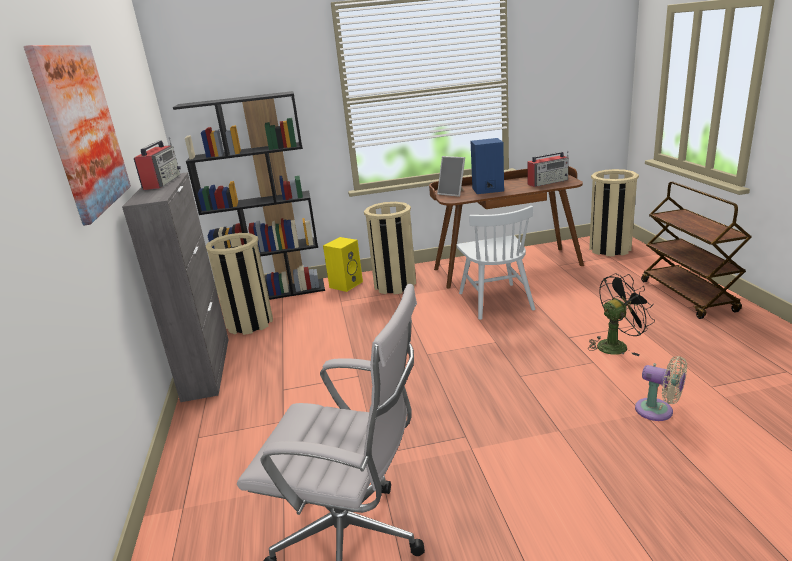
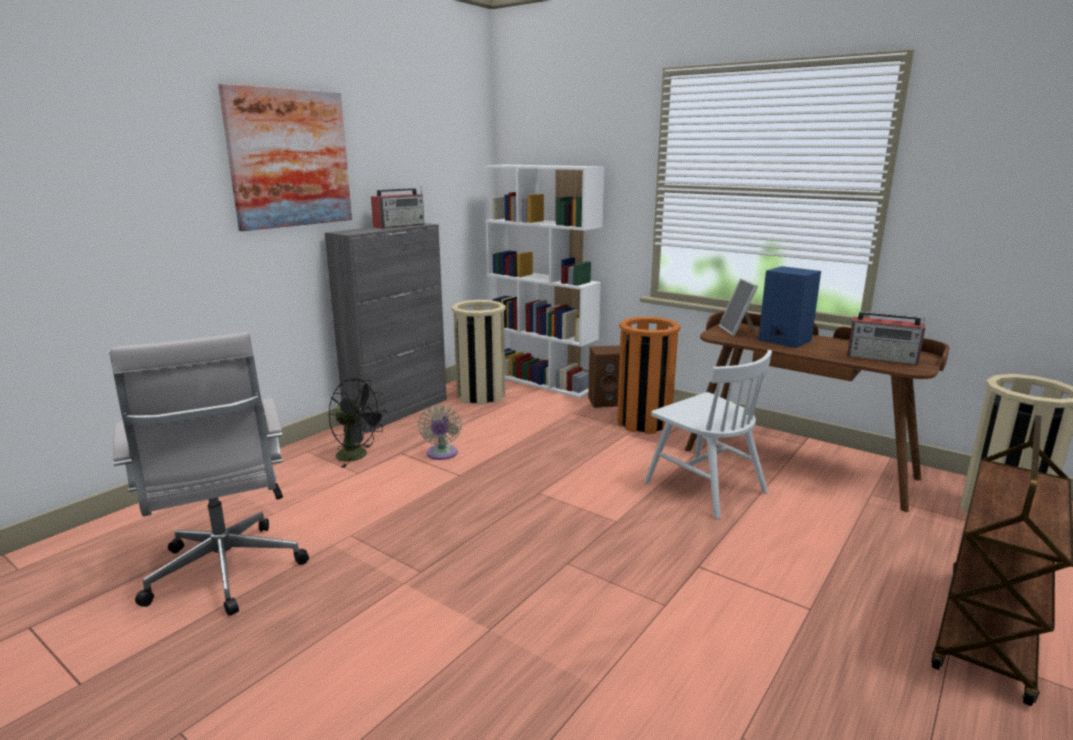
camera: 45 degrees right, 5 degrees down
(274, 292) = (542, 381): black bookcase -> white bookcase
(346, 284) = (606, 401): yellow speaker -> brown speaker
(395, 285) = (644, 422): beige trash can -> orange trash can
(495, 301) = (704, 487): white chair -> white chair turned 75 degrees counterclockwise
(616, 345) = (733, 610): black fan -> black fan (358, 456)
(658, 411) = (614, 699): beige fan -> beige fan (442, 454)

